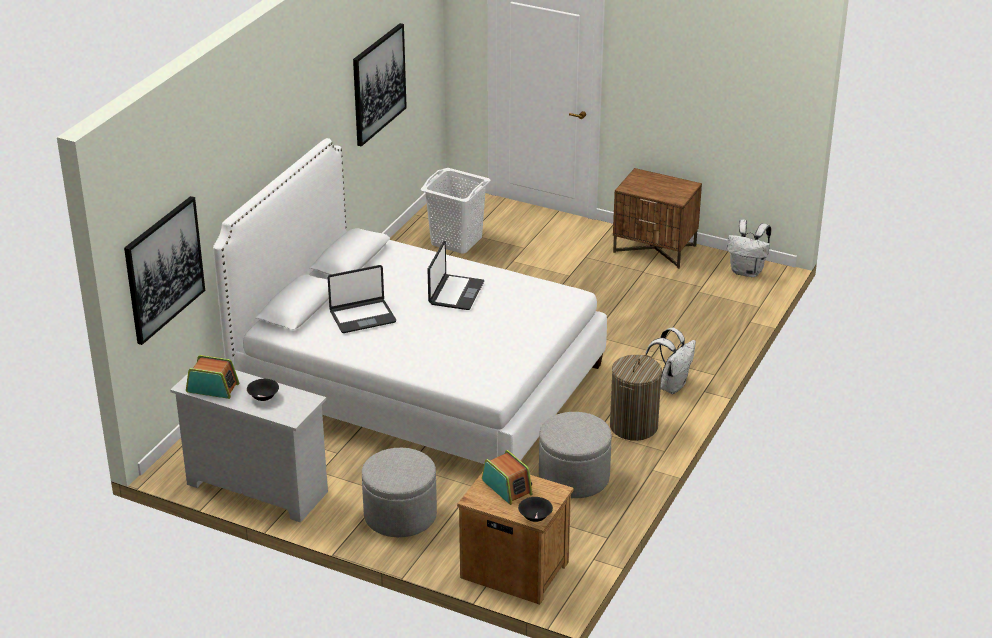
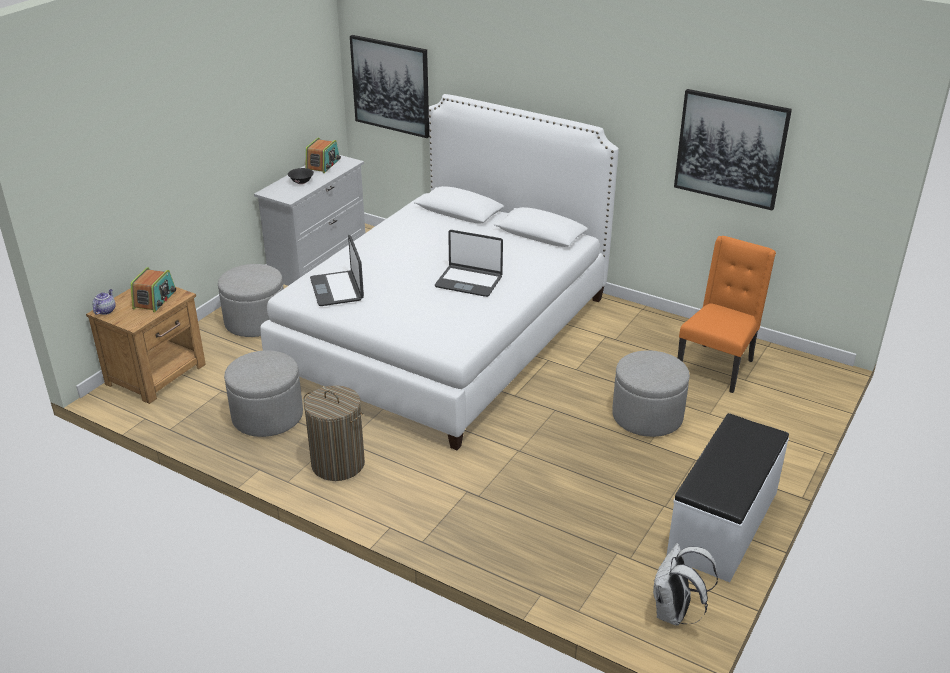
camera: 95 degrees right, 0 degrees up
(362, 317) = (436, 236): laptop -> laptop (337, 289)
(456, 241) = (716, 367): white laundry basket -> orange chair
(507, 487) = (155, 300): radio -> radio turned 45 degrees counterclockwise
(533, 275) = (647, 416): none -> grey ottoman
(535, 517) = (105, 310): black bowl -> teapot
(655, 249) = (724, 524): brown nightstand -> white bench
(670, 385) = (407, 501): white backpack -> none

